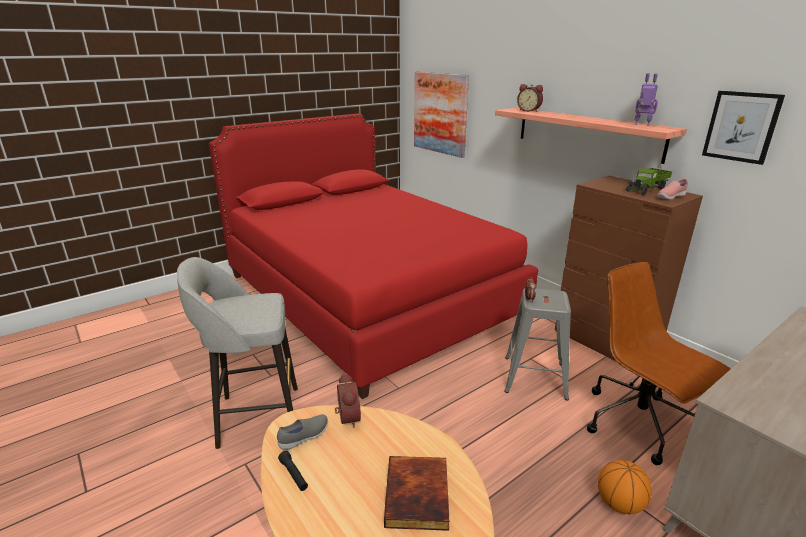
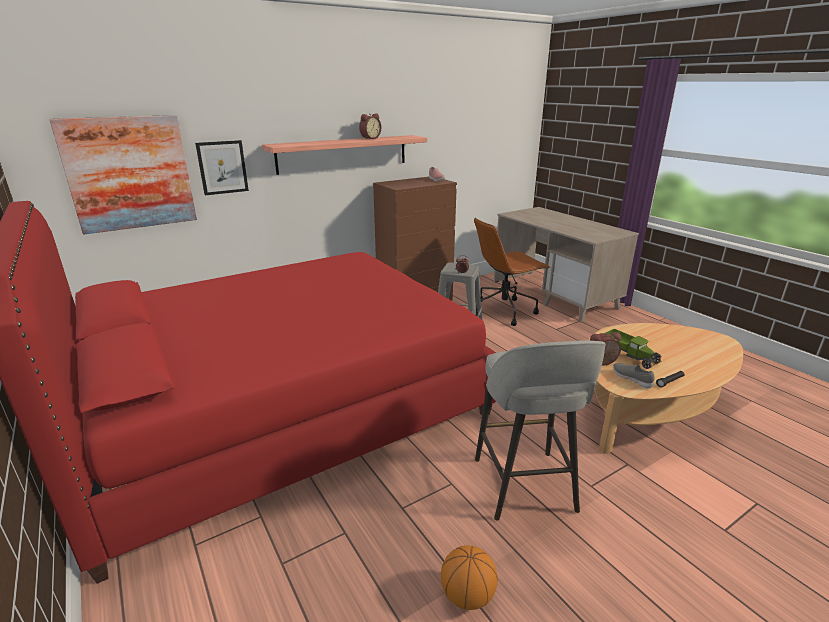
camera: 85 degrees left, 0 degrees up
(419, 495) = (656, 340): book -> none
(529, 111) = (293, 143): alarm clock -> alarm clock (369, 138)
(619, 503) = (568, 329): basketball -> basketball (467, 595)
(642, 124) = (393, 137): toy robot -> none
(647, 189) = (415, 181): toy truck -> toy truck (628, 355)
(741, 126) = (438, 128): picture -> picture (222, 167)

